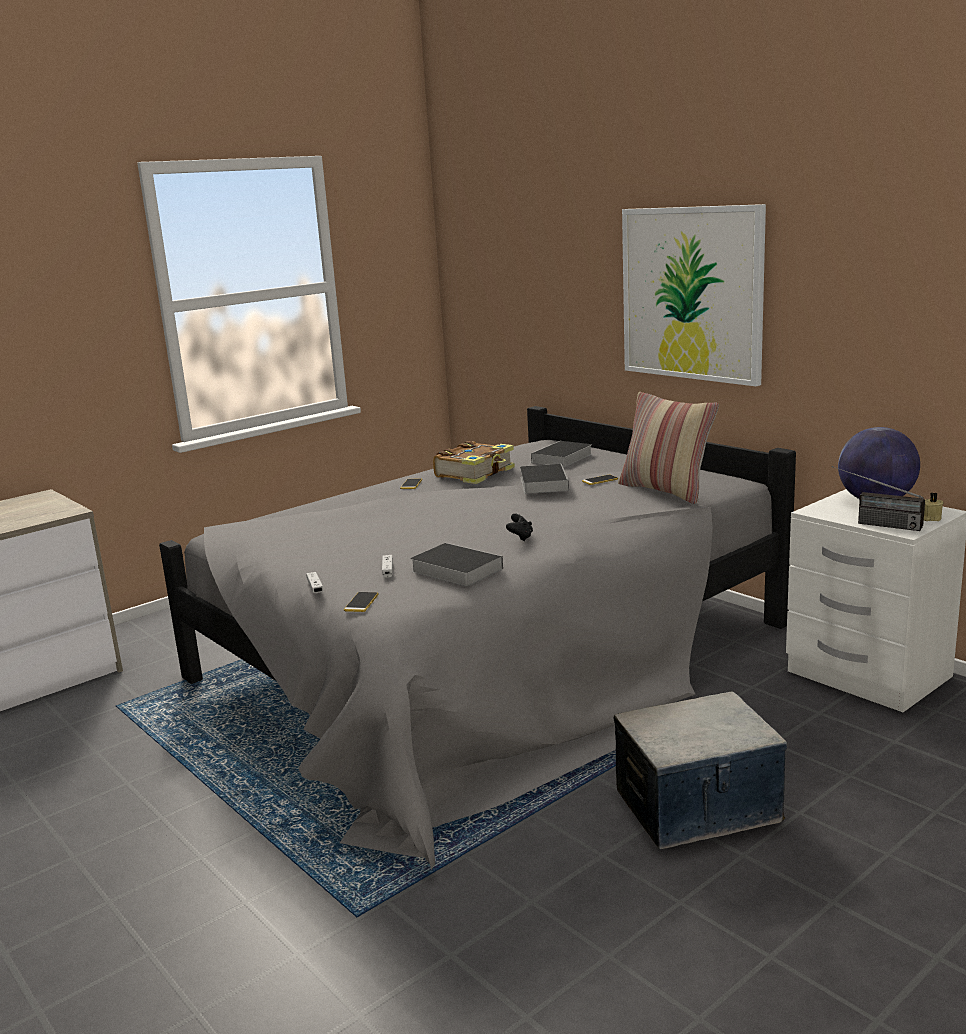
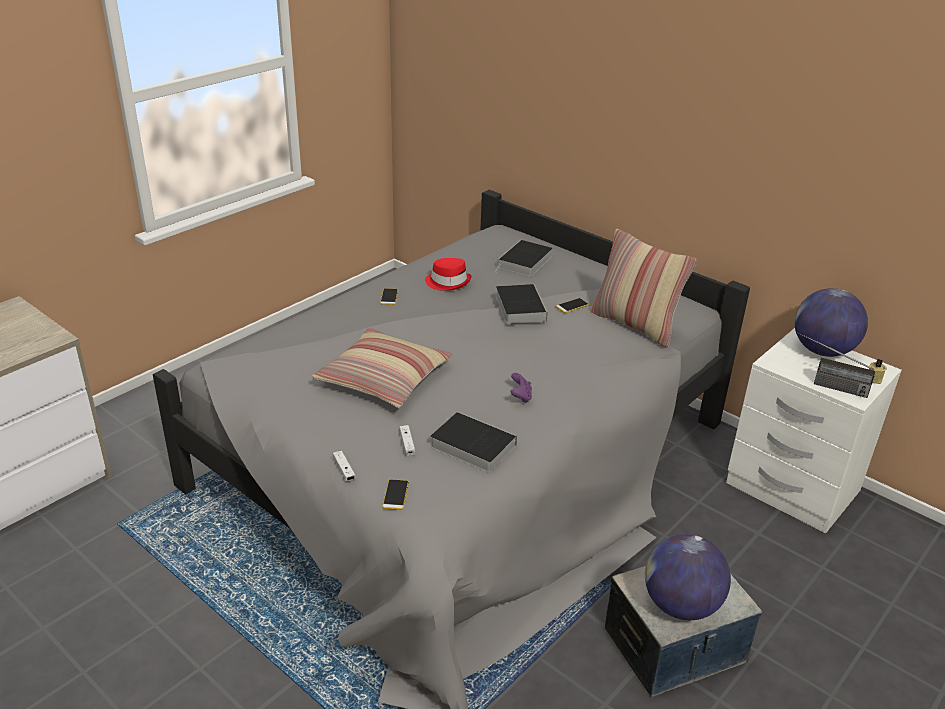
camera: 10 degrees left, 15 degrees up
(381, 531) = (383, 378): none -> pillow
(476, 473) = (448, 282): book -> red hat
(520, 537) = (520, 397): black game controller -> purple game controller
(688, 736) = (680, 605): none -> globe
(692, 293) = (666, 123): picture -> none

